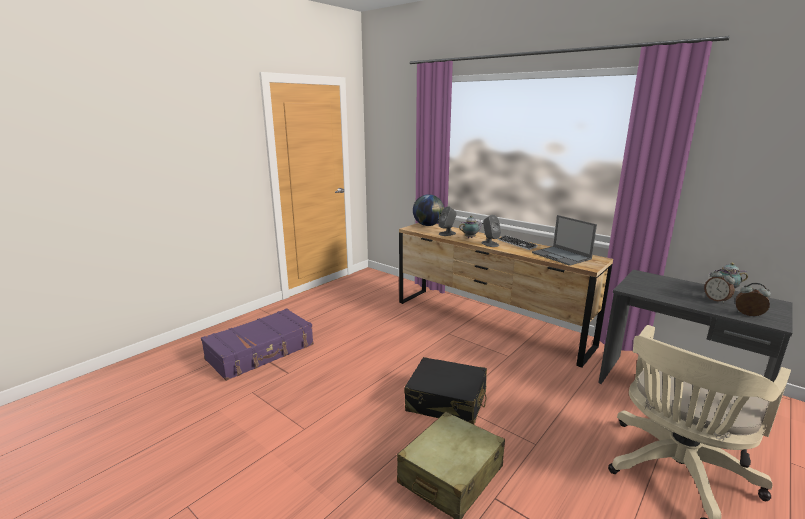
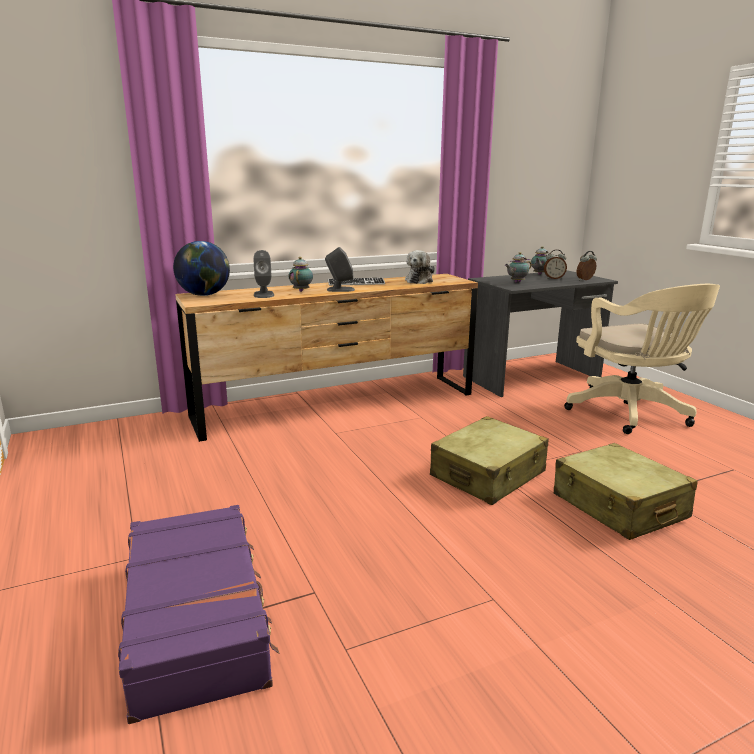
camera: 65 degrees left, 0 degrees up
(446, 402) = (488, 474): black suitcase -> beige suitcase
(562, 256) = (420, 281): laptop -> plush toy
(656, 287) = (516, 282): none -> teapot

